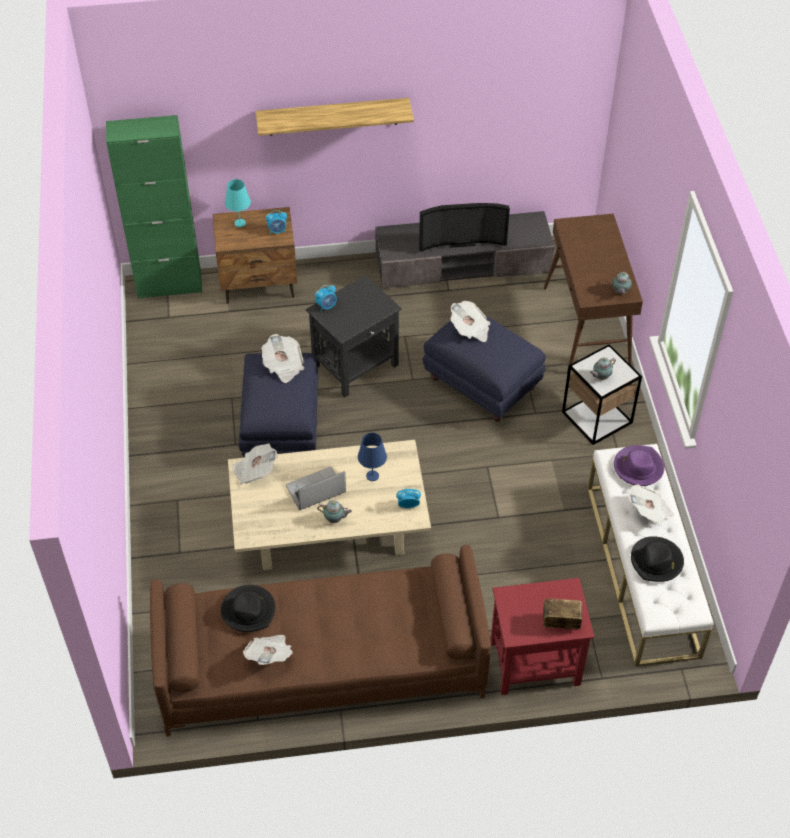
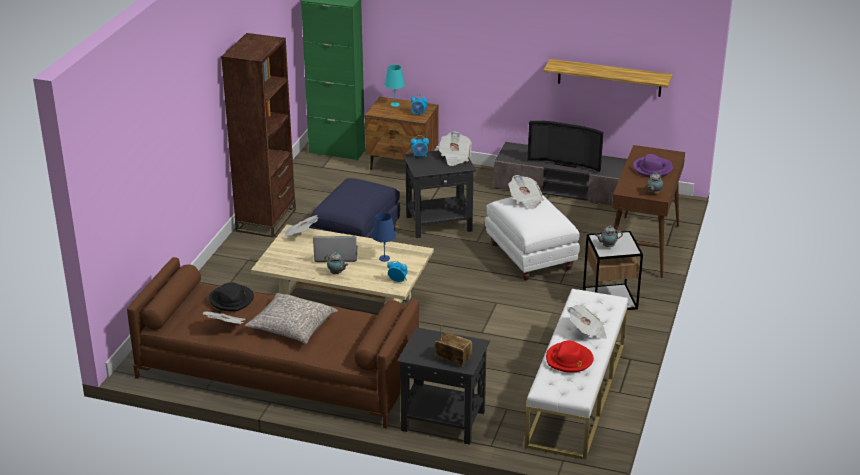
camera: 25 degrees right, 20 degrees down
(157, 427) = (266, 220): none -> brown bookcase
(283, 366) = (367, 186): newspaper -> newspaper (455, 157)
(333, 116) = (477, 27): shelf -> shelf (609, 77)
(342, 626) = (291, 327): none -> grey pillow
(481, 383) = (530, 256): blue ottoman -> white ottoman
(533, 662) = (442, 420): red side table -> black side table
(638, 467) = (599, 305): purple hat -> purple hat (652, 169)
(656, 561) = (569, 360): black hat -> red hat

